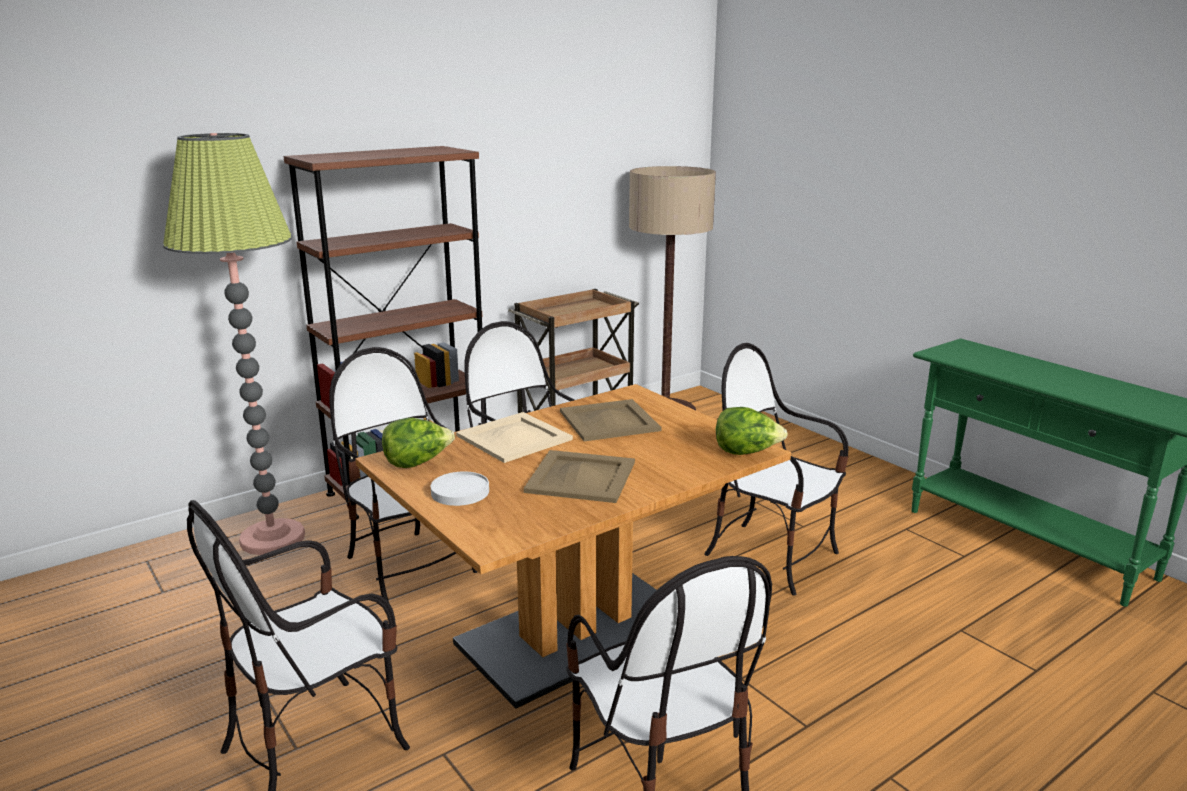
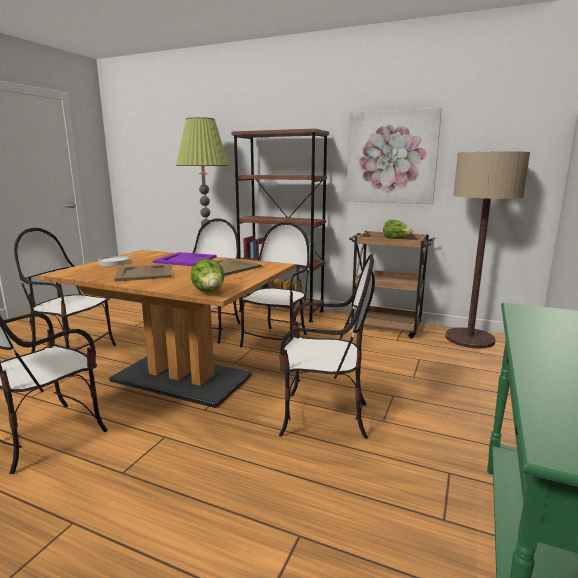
camera: 60 degrees right, 5 degrees down
(417, 463) = (142, 255): lettuce -> lettuce (396, 240)
(514, 437) = (186, 259): beige tray -> purple tray
(534, 182) = (391, 157): none -> picture
(772, 556) = (323, 417): chair -> chair turned 90 degrees clockwise

